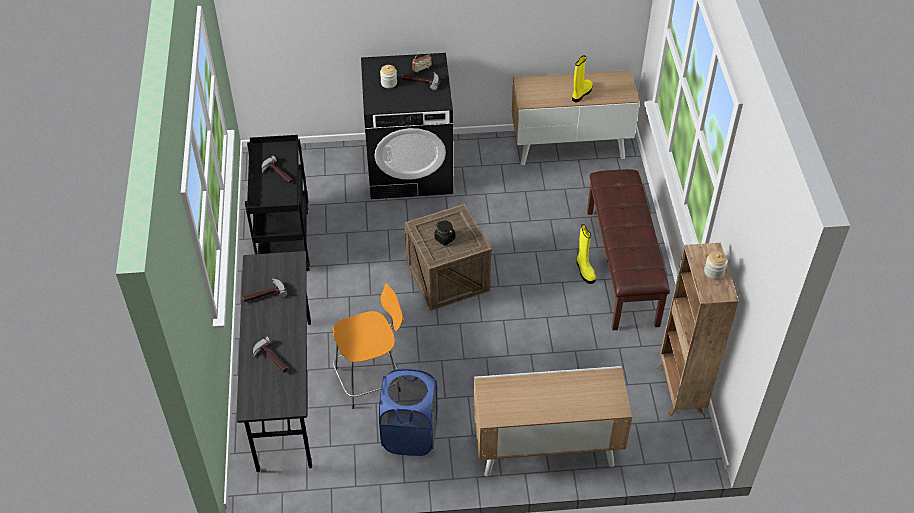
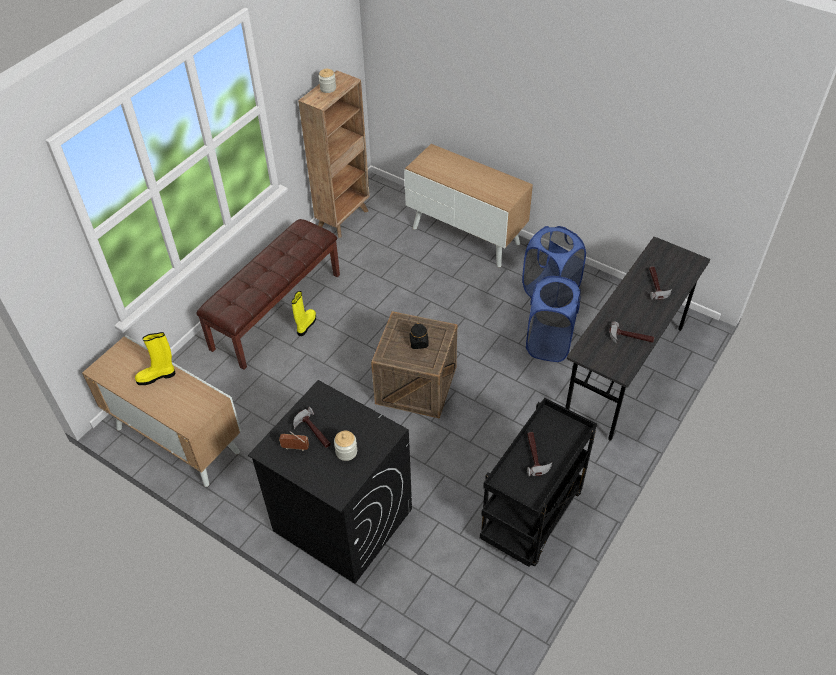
camera: 140 degrees left, 0 degrees up
(370, 379) = (549, 343): orange stool -> blue laundry basket

